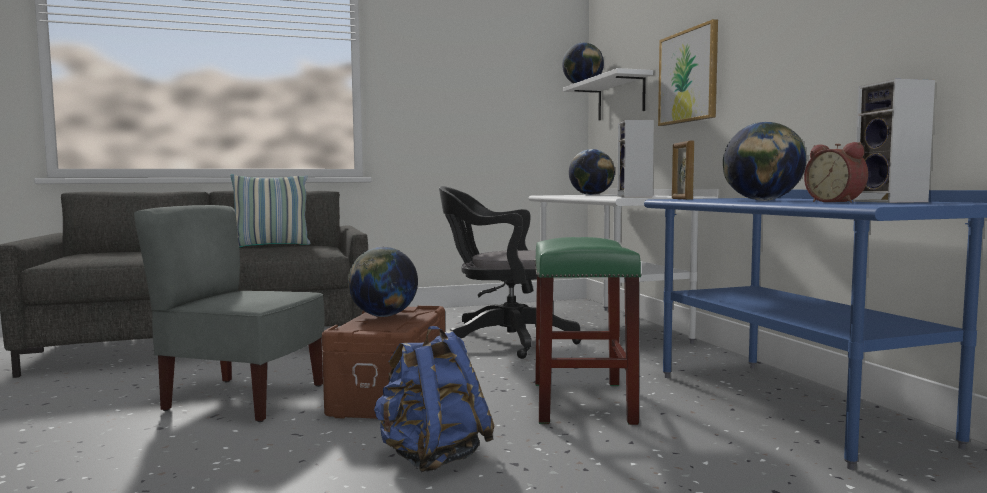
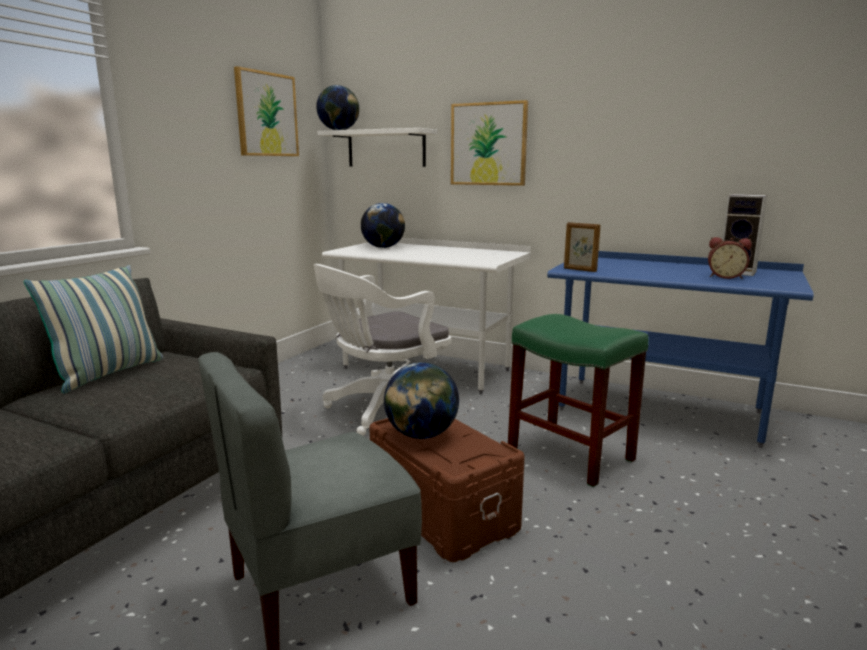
camera: 45 degrees left, 10 degrees up
(432, 457) = (611, 555): blue backpack -> none
(503, 341) = (384, 411): black office chair -> white office chair
(509, 75) = (266, 114): none -> picture
(635, 196) = (483, 258): speaker -> none
(762, 200) = (661, 273): globe -> none

